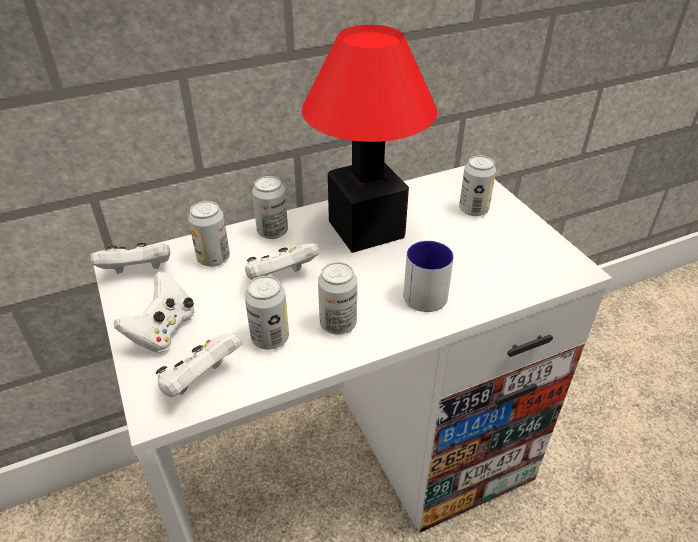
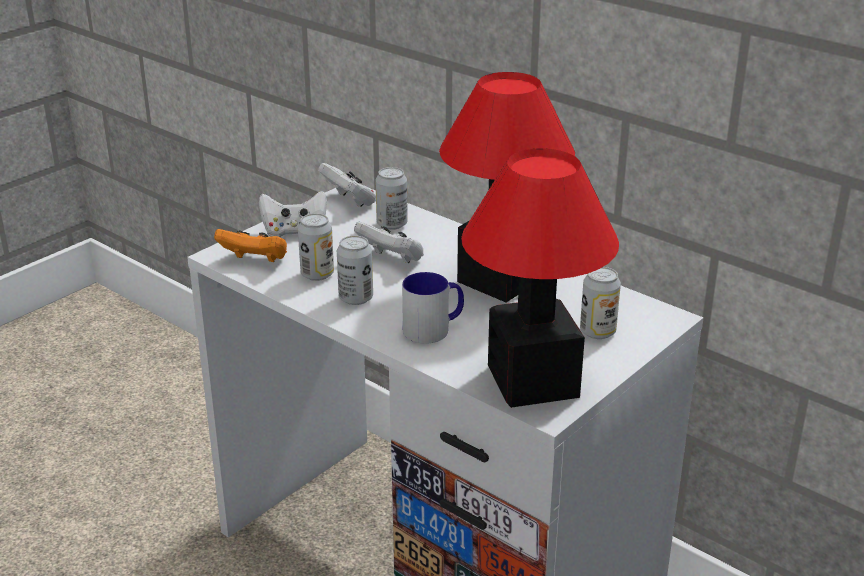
camera: 65 degrees right, 10 degrees down
(200, 381) = (255, 261): white game controller -> orange game controller
(272, 232) = (452, 238): can -> none
(530, 262) = (532, 380): none -> table lamp

